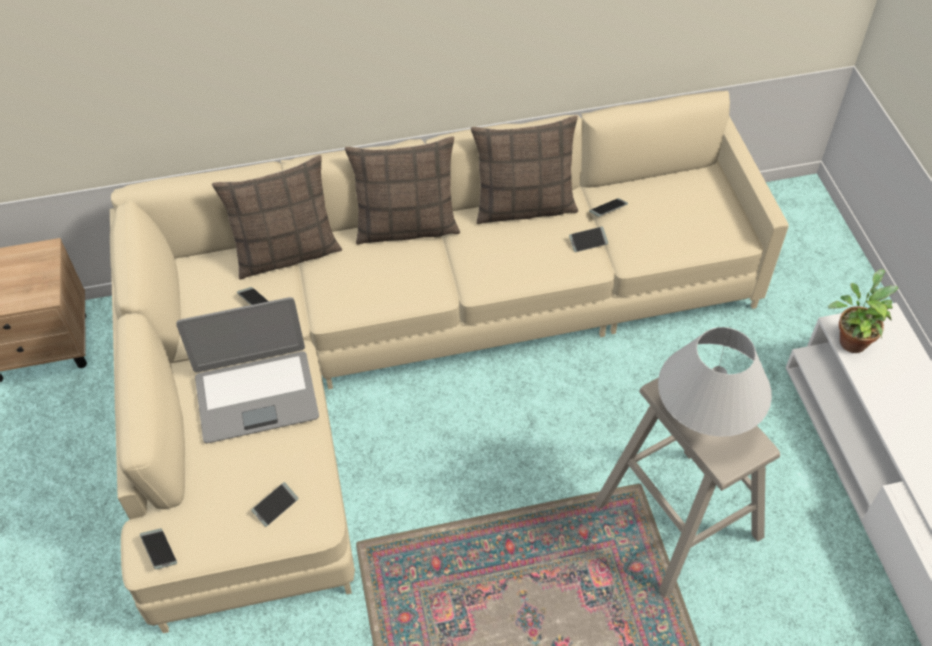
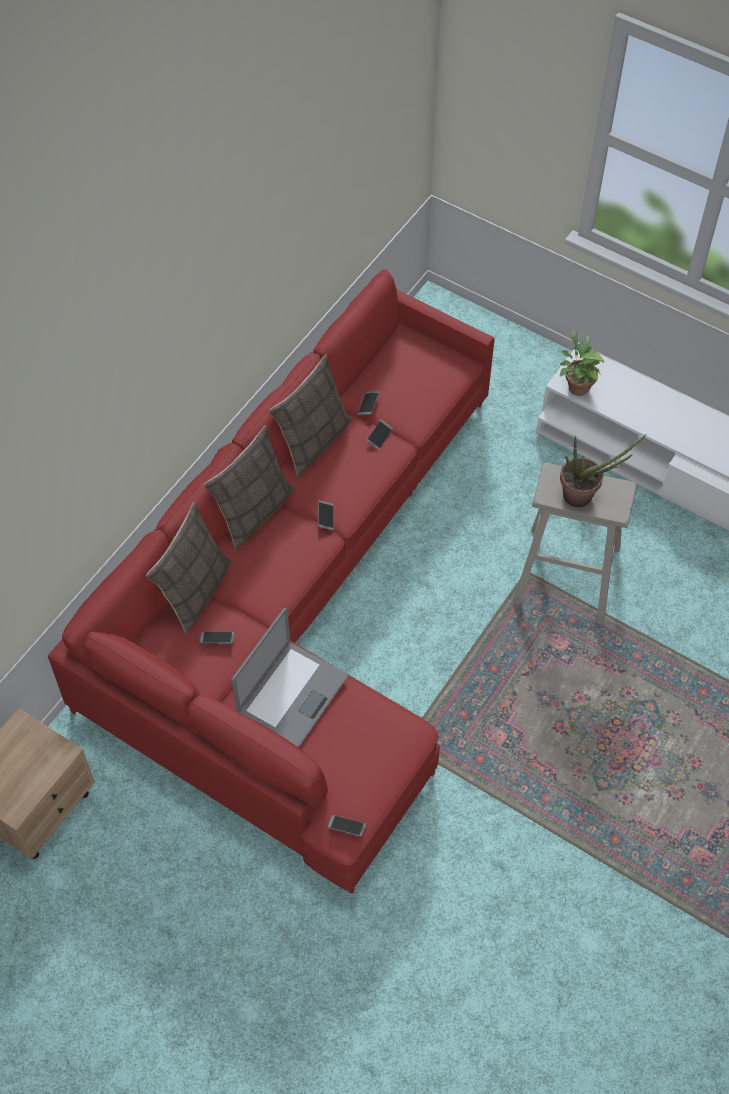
camera: 45 degrees left, 5 degrees up
(275, 506) = (383, 745): phone -> phone (326, 517)
(402, 353) = (298, 606): beige sofa -> red sofa
(704, 421) = (584, 496): white table lamp -> potted plant

